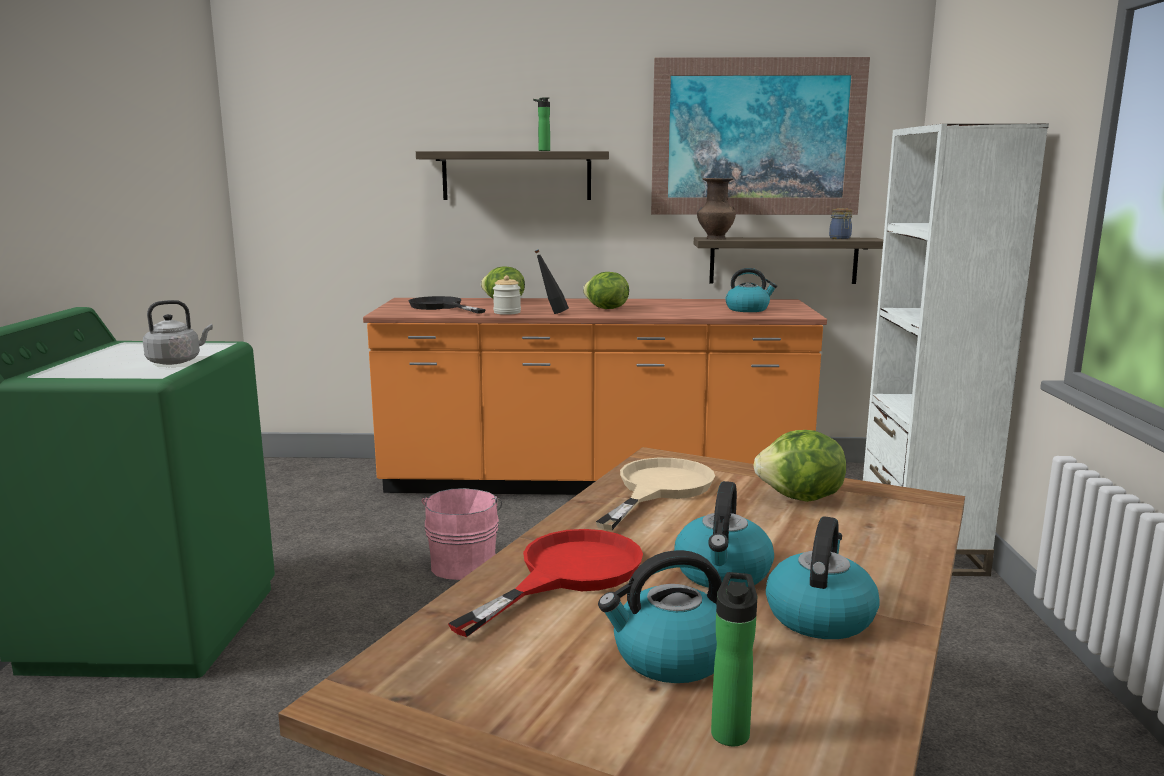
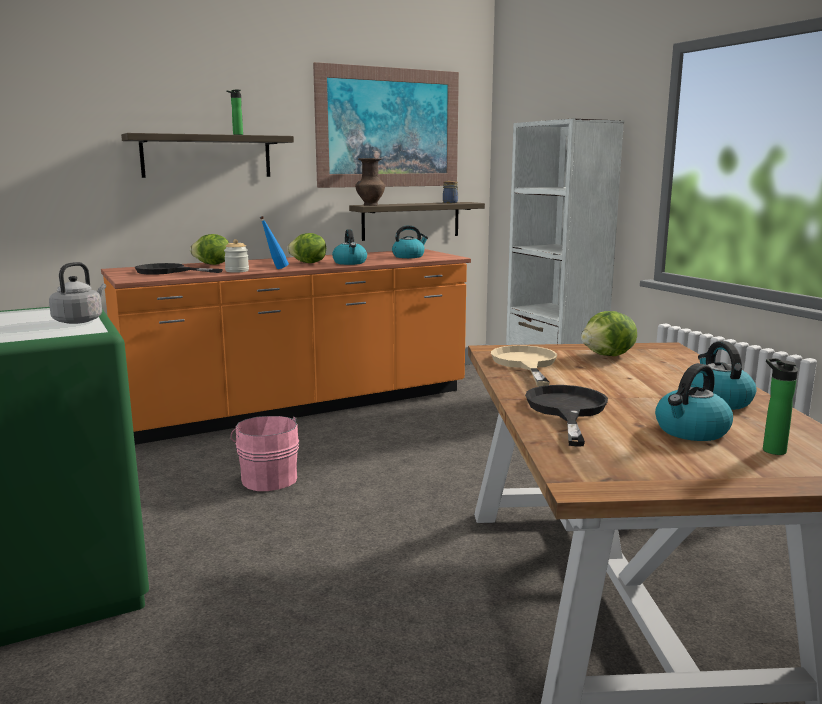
camera: 30 degrees left, 0 degrees up
(552, 313) = (275, 269): black bottle -> blue bottle
(567, 574) = (566, 410): red frying pan -> black frying pan
(723, 573) = (641, 394): kettle -> kettle (350, 263)

